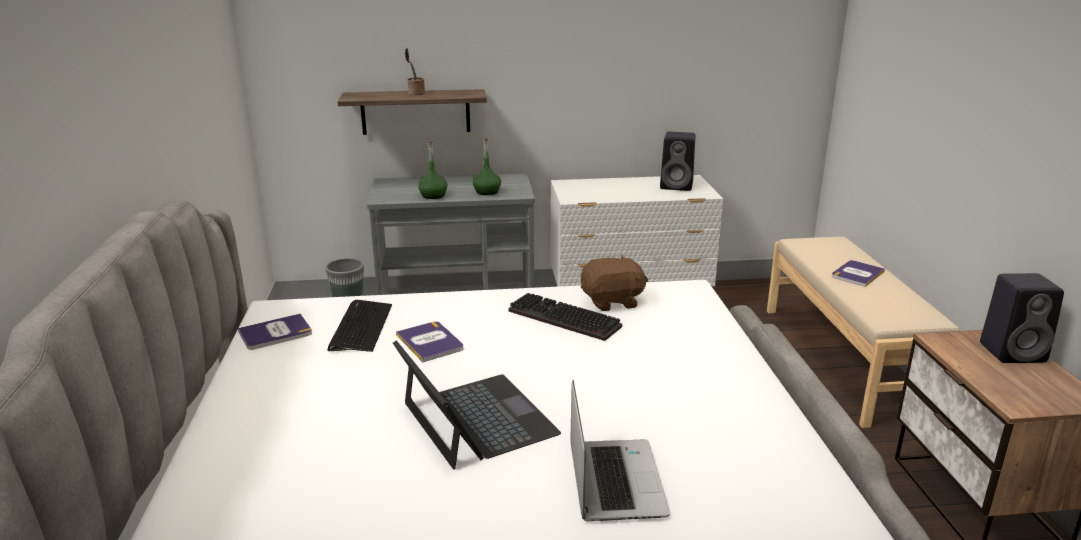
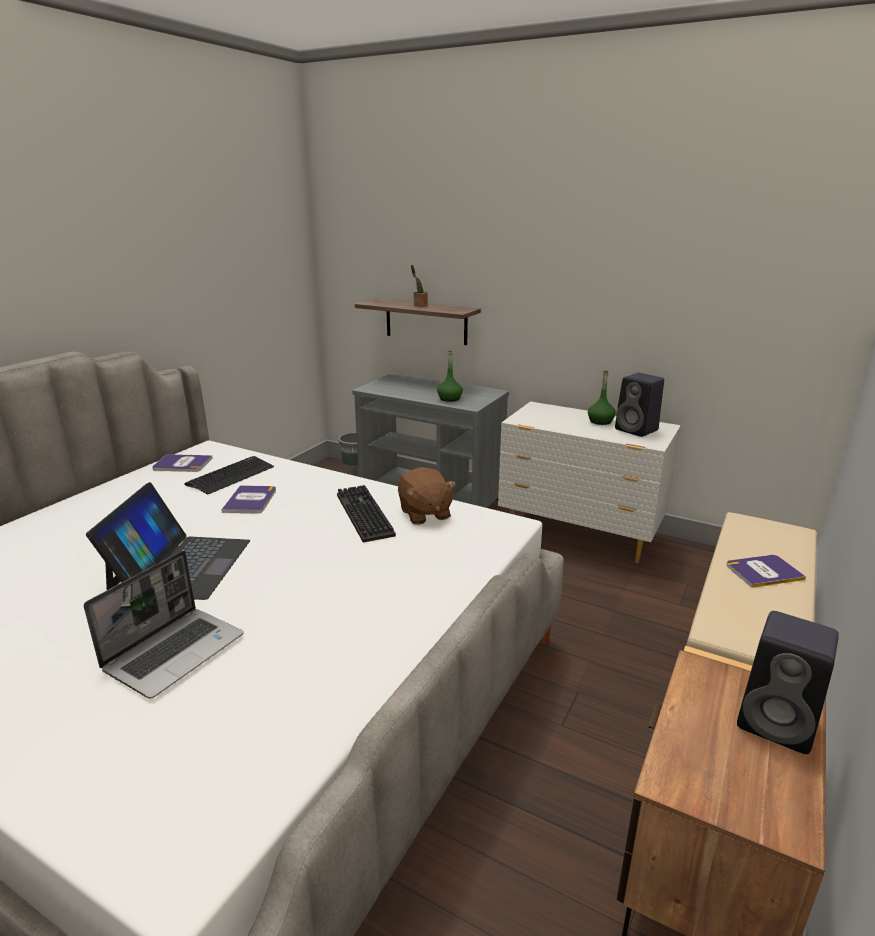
camera: 35 degrees right, 0 degrees up
(433, 195) = (406, 393): green bottle -> green bottle (600, 421)
(612, 302) = (424, 514): brown plush toy -> brown plush toy turned 45 degrees clockwise

